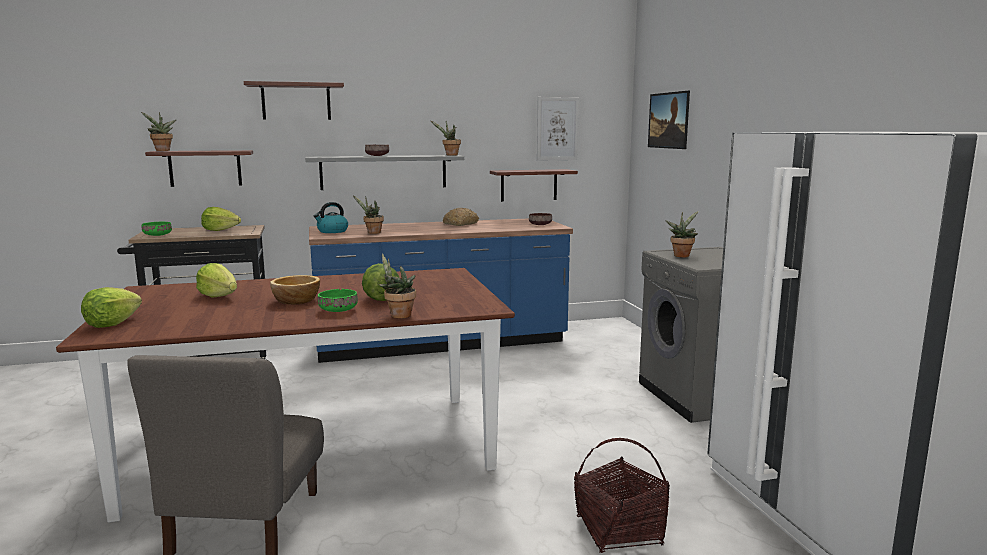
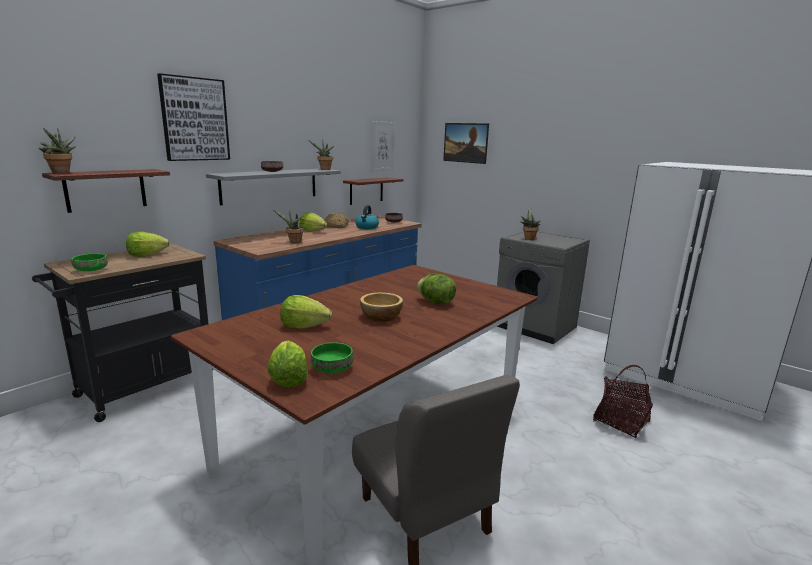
camera: 35 degrees left, 5 degrees up
(296, 101) = (195, 119): shelf -> picture
(332, 231) = (254, 244): kettle -> kettle (367, 227)
(337, 310) = (436, 319): green bowl -> green bowl (332, 369)
(398, 315) = (484, 314): potted plant -> none
(420, 226) = (312, 231): none -> lettuce

